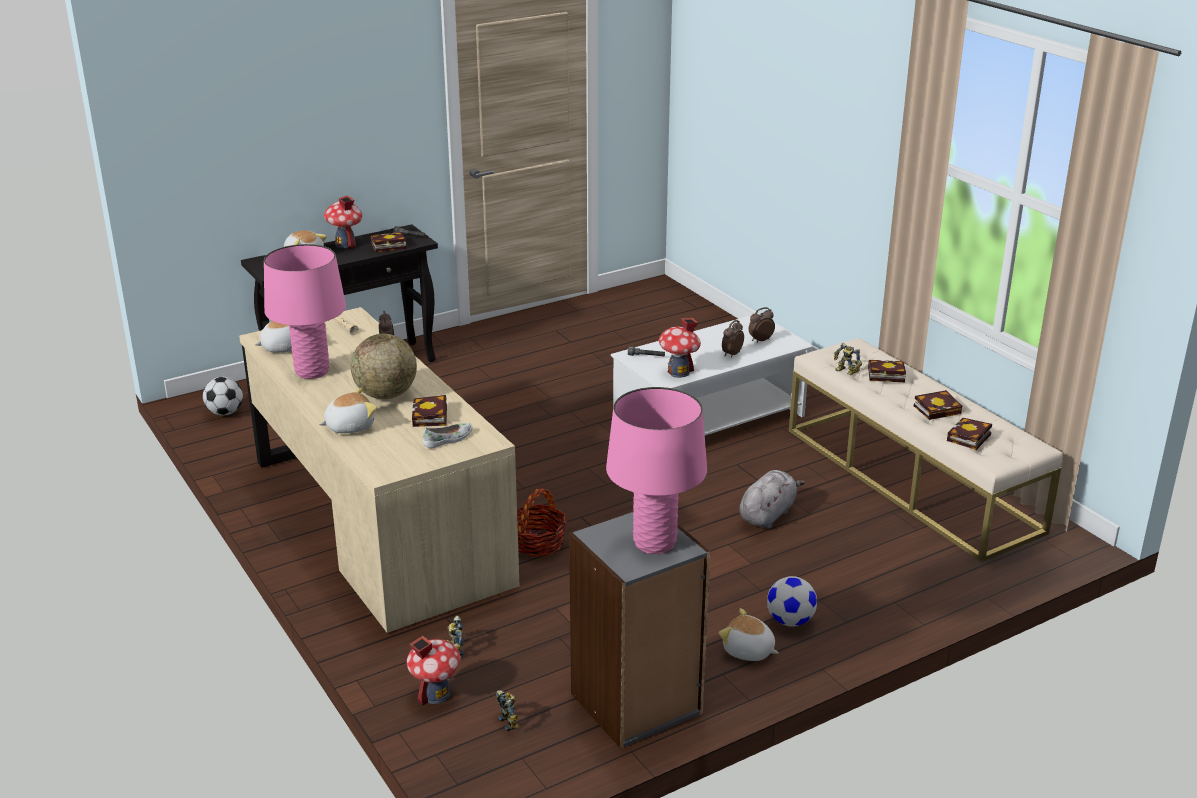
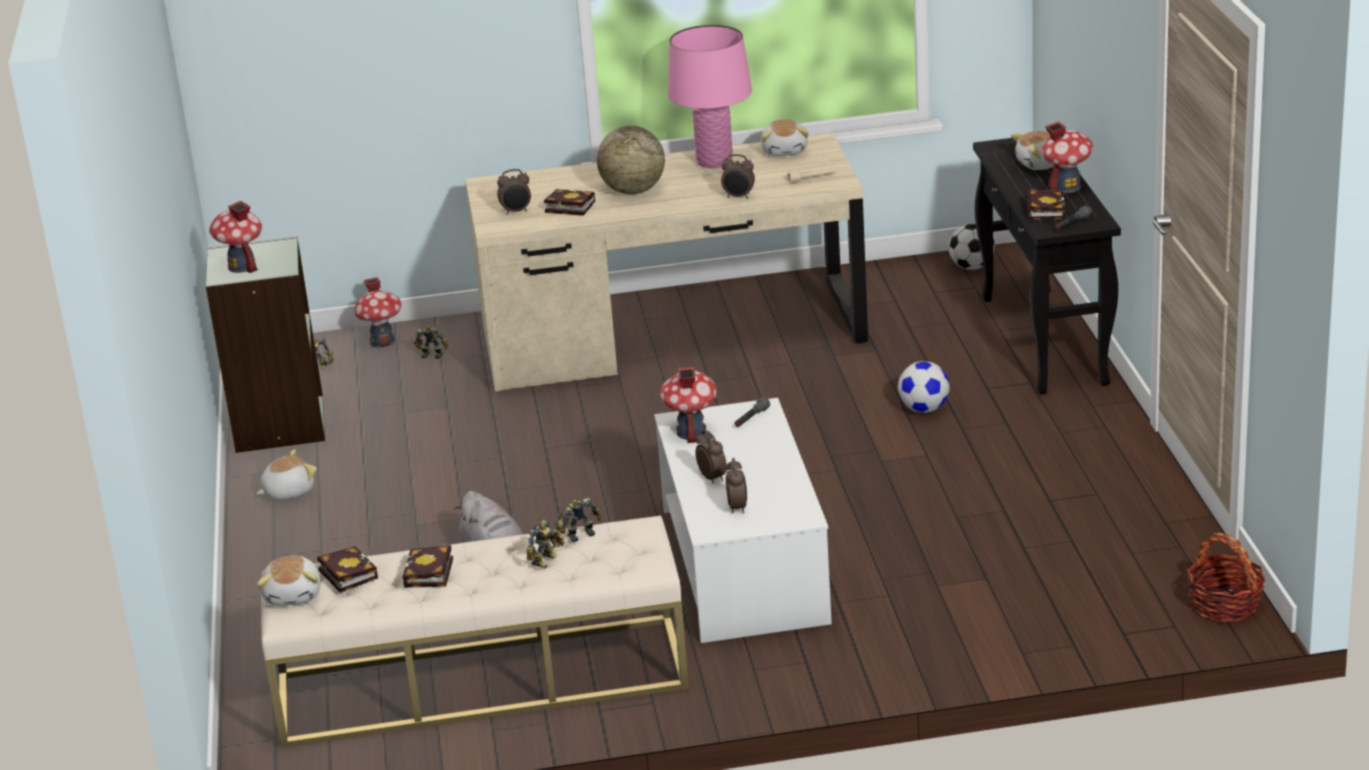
camera: 115 degrees right, 0 degrees up
(349, 426) = (584, 173): plush toy -> plush toy (294, 595)
(448, 439) = (516, 211): white shoe -> alarm clock
(538, 543) = (562, 412): basket -> basket (1225, 605)
(636, 704) = (278, 425): grey bookcase -> green bookcase
(654, 543) = (242, 266): pink table lamp -> toy house
(790, 621) = (306, 525): football -> football (924, 409)
(884, 375) = (547, 560): book -> toy robot

